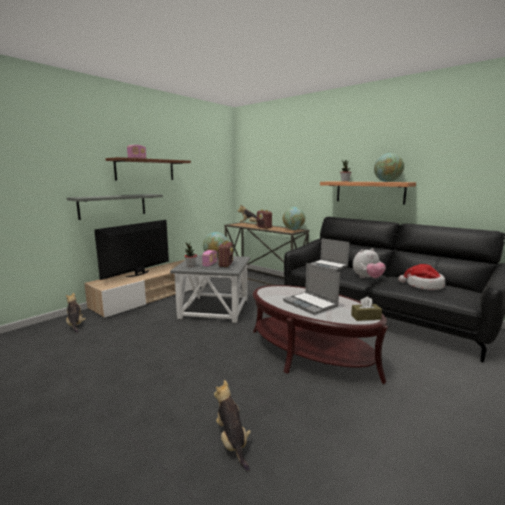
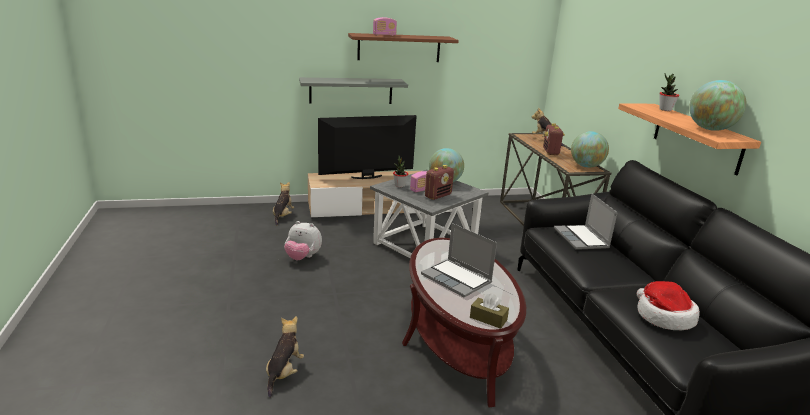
camera: 35 degrees right, 10 degrees up
(311, 304) = (457, 279): laptop -> laptop turned 45 degrees counterclockwise
(367, 278) = (608, 275): plush toy -> plush toy (302, 257)

